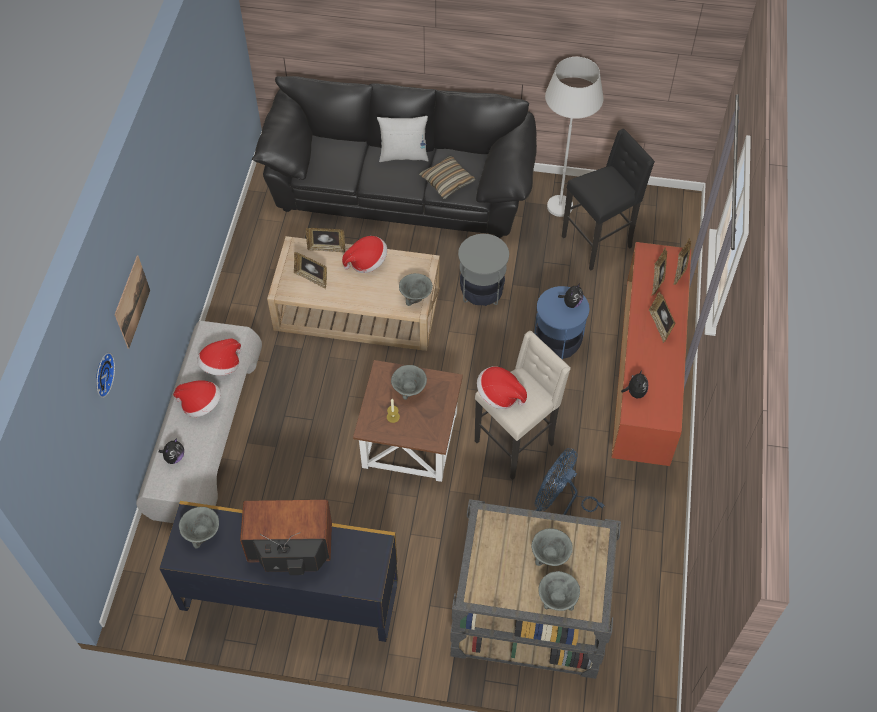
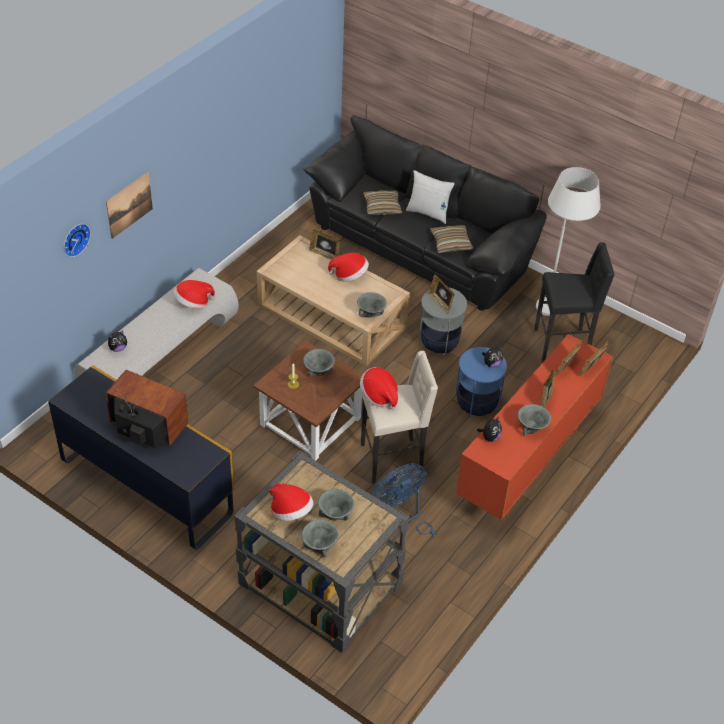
camera: 25 degrees right, 10 degrees down
(201, 405) = (160, 322): hat -> hat (291, 512)
(202, 533) = (93, 392): grey bowl -> grey bowl (531, 428)
(312, 278) = (299, 270): picture frame -> picture frame (440, 303)
(353, 168) = (382, 207): none -> pillow

